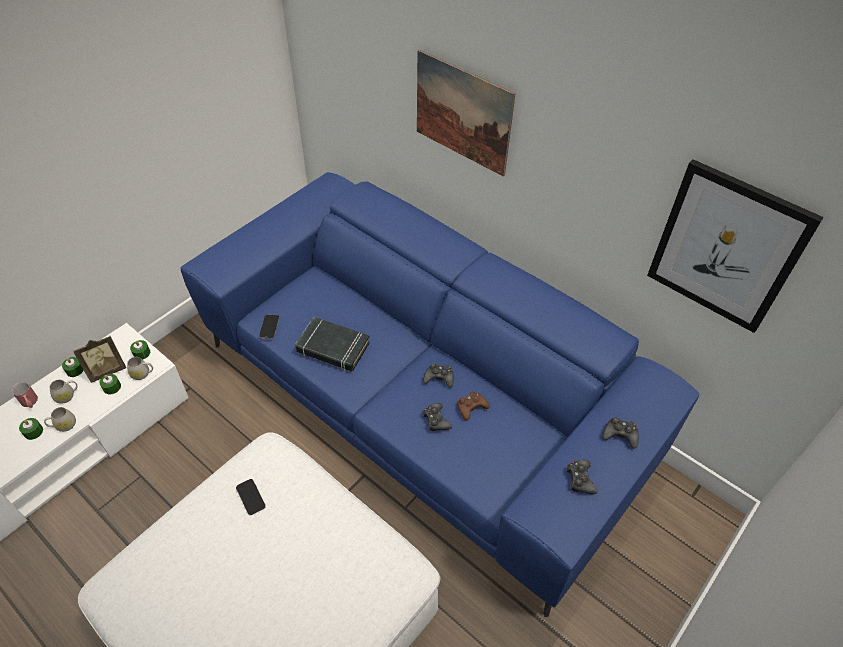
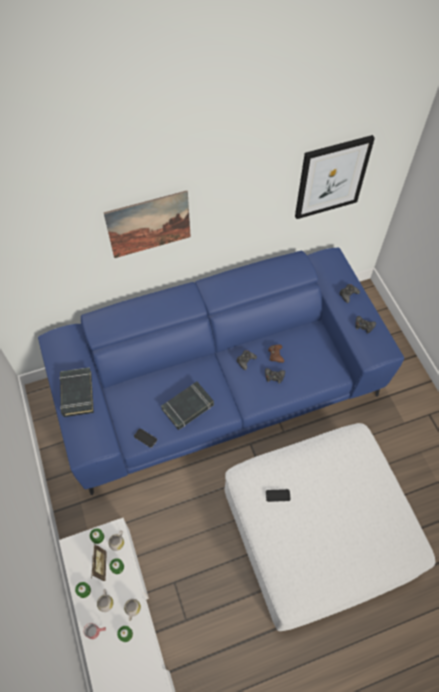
camera: 60 degrees left, 10 degrees up
(271, 227) = (77, 394): none -> black book

